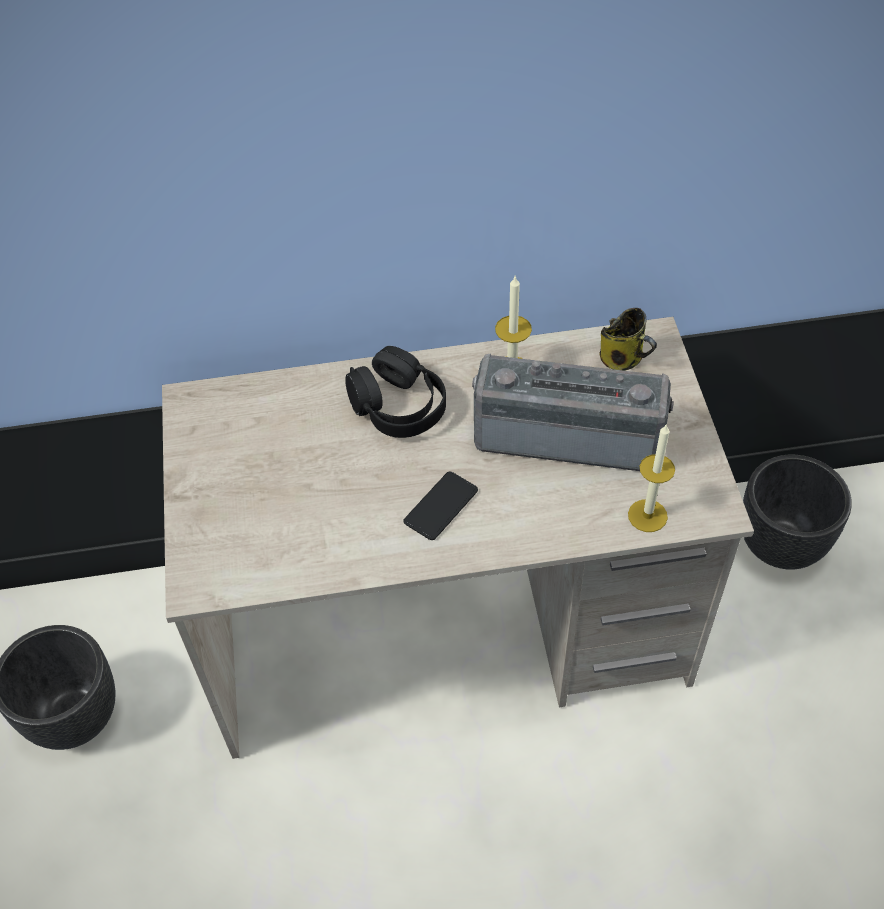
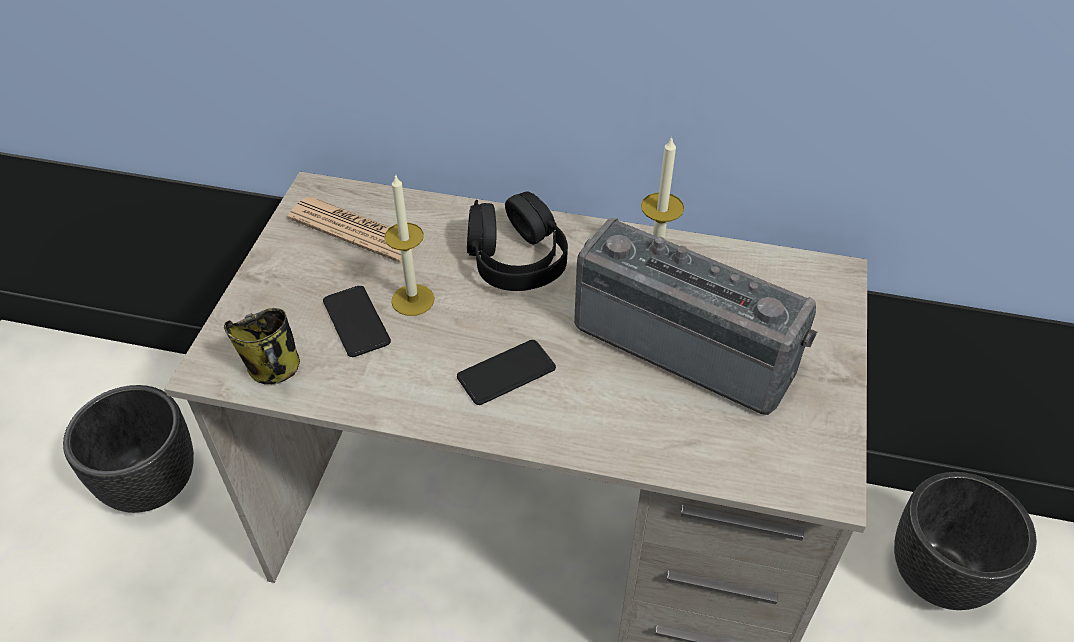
camera: 20 degrees right, 5 degrees down
(246, 424) = (354, 230): none -> newspaper
(295, 505) = (356, 322): none -> phone
(623, 359) = (788, 285): mug -> mug (275, 370)
(647, 515) = (738, 463): candle -> candle (413, 300)

